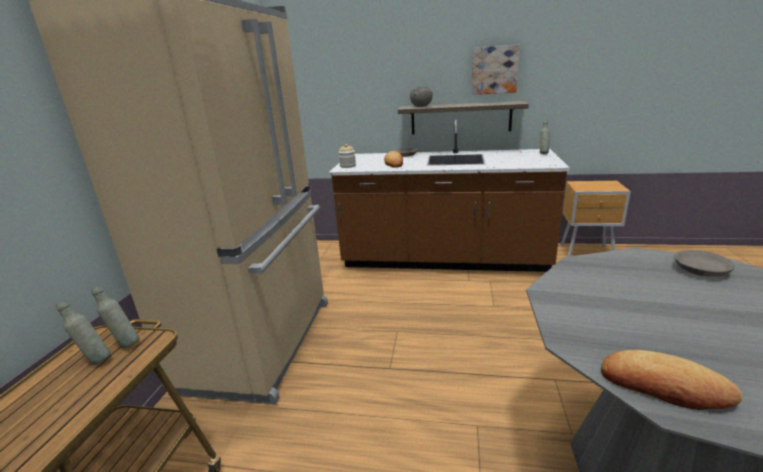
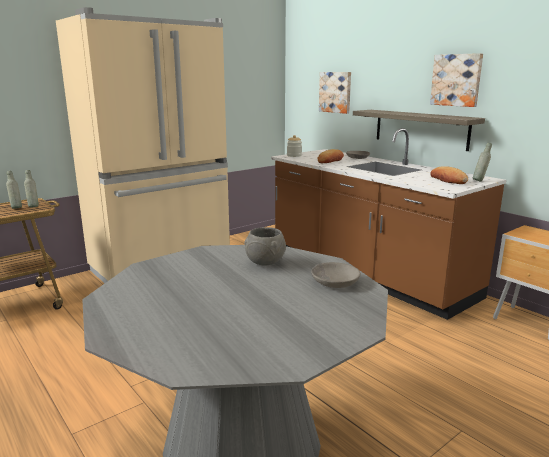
camera: 40 degrees right, 5 degrees down
(353, 93) = (336, 92): none -> picture
(421, 106) = (378, 111): grey bowl -> grey bowl (265, 263)
(663, 386) = (125, 294): bread -> bread (448, 180)

